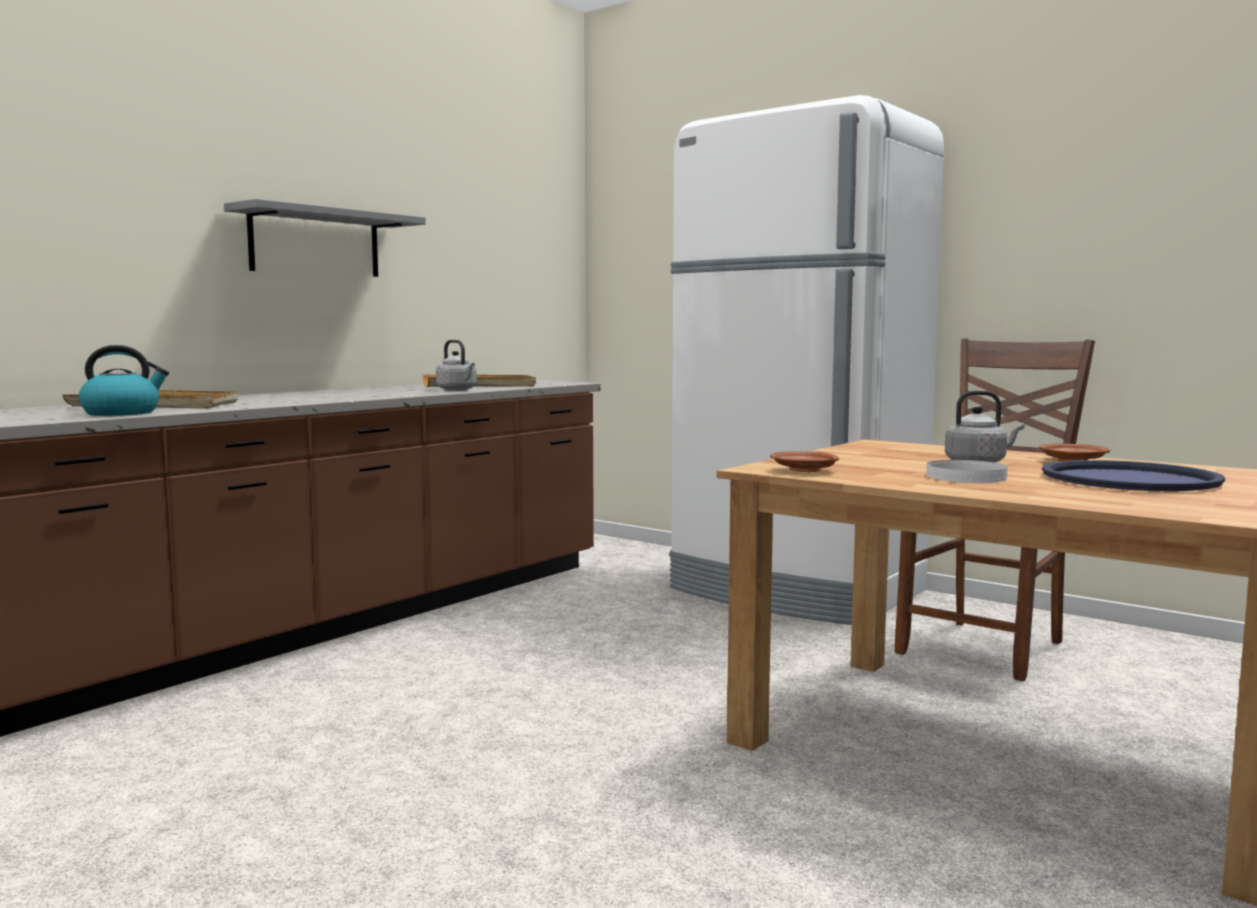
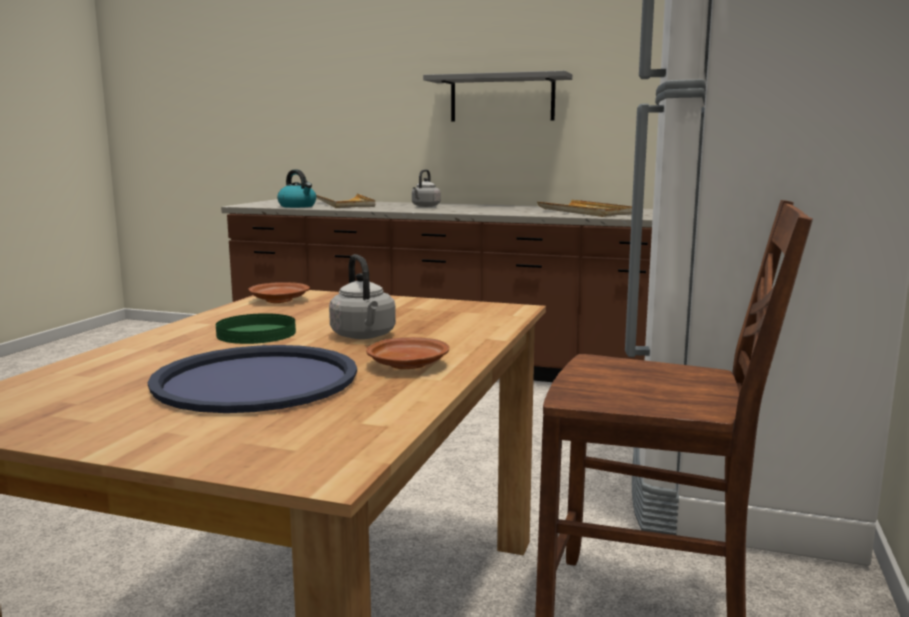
camera: 70 degrees right, 5 degrees up
(458, 390) = (534, 213): grey kettle -> grey kettle (425, 206)
(966, 476) = (255, 333): white plate -> green plate

